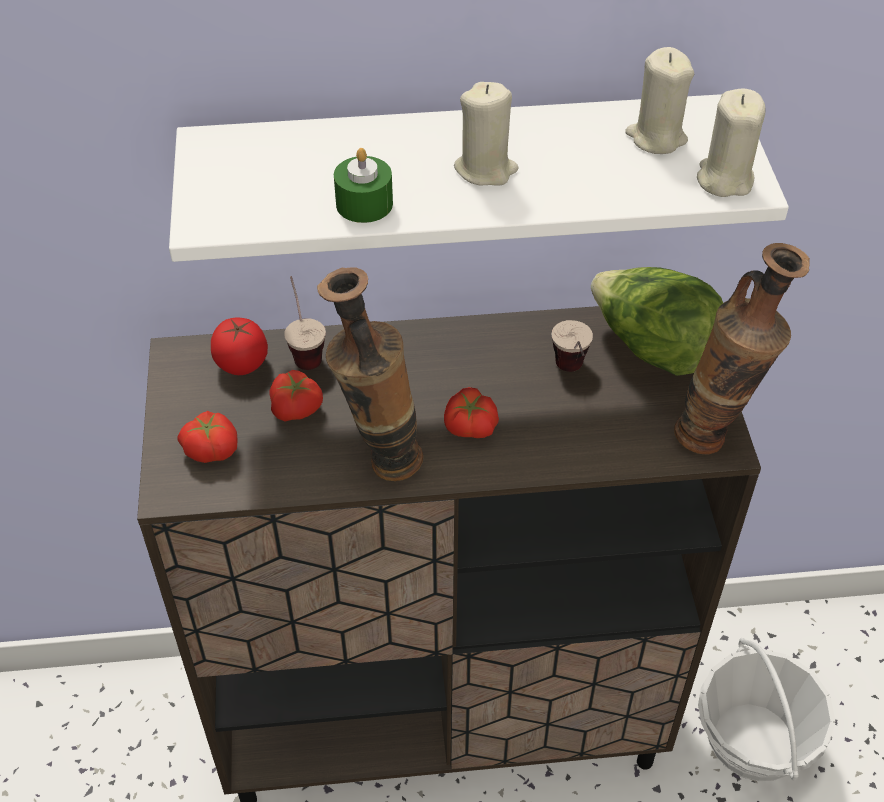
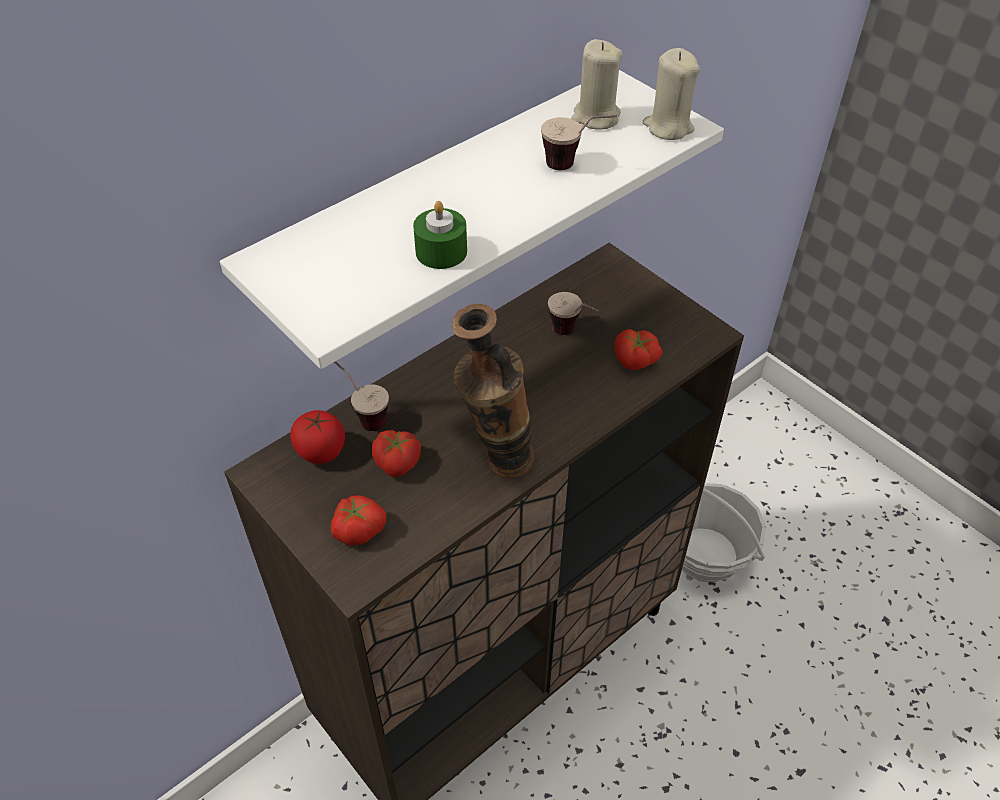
camera: 35 degrees left, 0 degrees up
(469, 427) = (537, 407): tomato -> tomato (635, 361)
(485, 169) = (503, 188): beige candle -> none
(579, 179) = (575, 167): none -> cup
(653, 349) = (609, 291): lettuce -> none
(716, 436) = (700, 329): vase -> none

